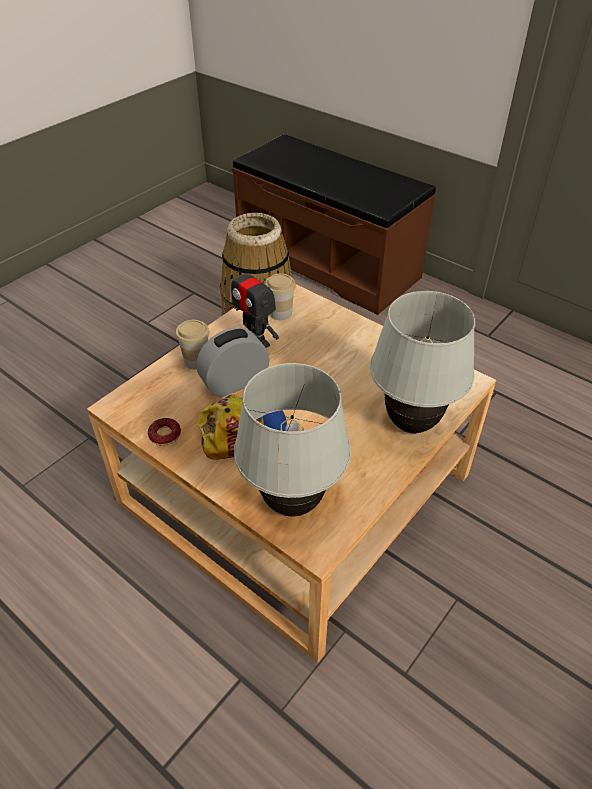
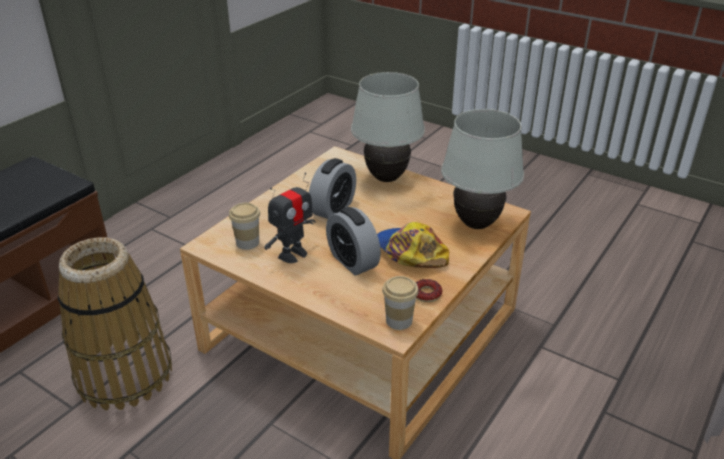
camera: 95 degrees left, 10 degrees down
(196, 361) = (324, 288): cup -> cup (399, 321)
(338, 372) = (333, 209): none -> alarm clock

